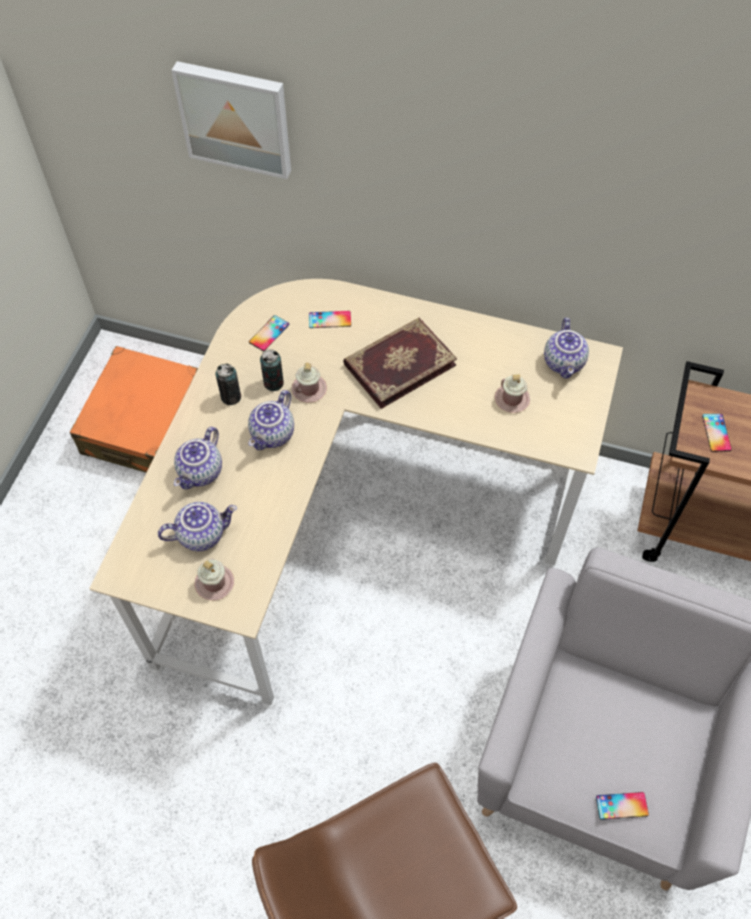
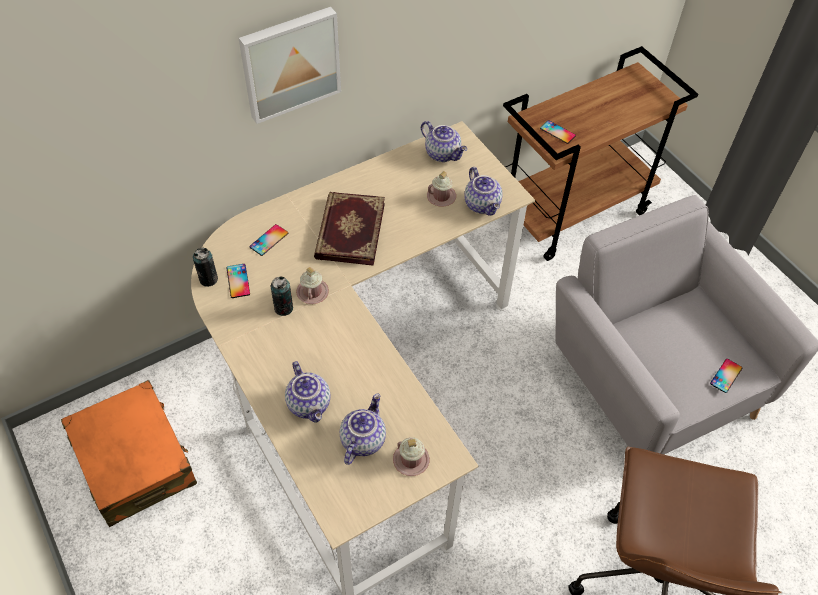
camera: 50 degrees left, 5 degrees down
(231, 397) = (266, 341): can -> can (208, 279)
(236, 117) = (118, 116): picture -> picture (290, 63)
(273, 435) = (326, 339): teapot -> teapot (483, 204)

